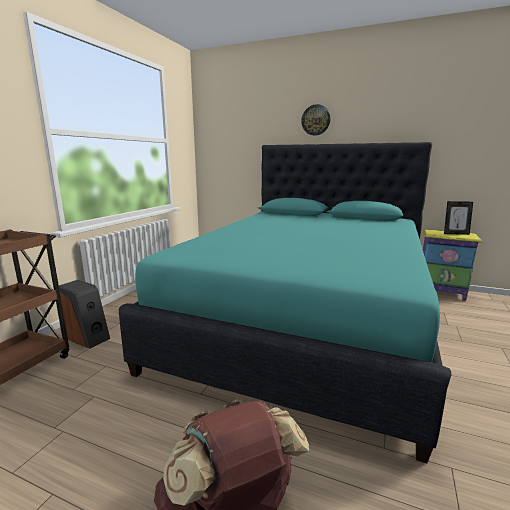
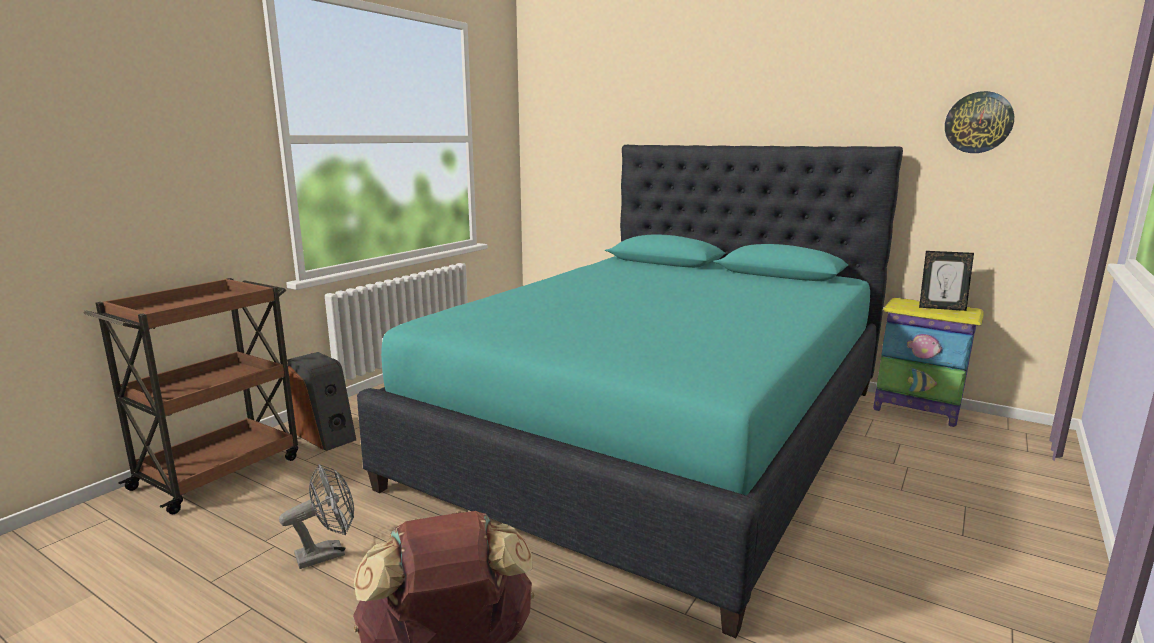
camera: 10 degrees right, 0 degrees up
(108, 432) = (328, 553): none -> grey fan
(315, 120) = (711, 104): wall clock -> wall clock (978, 122)

